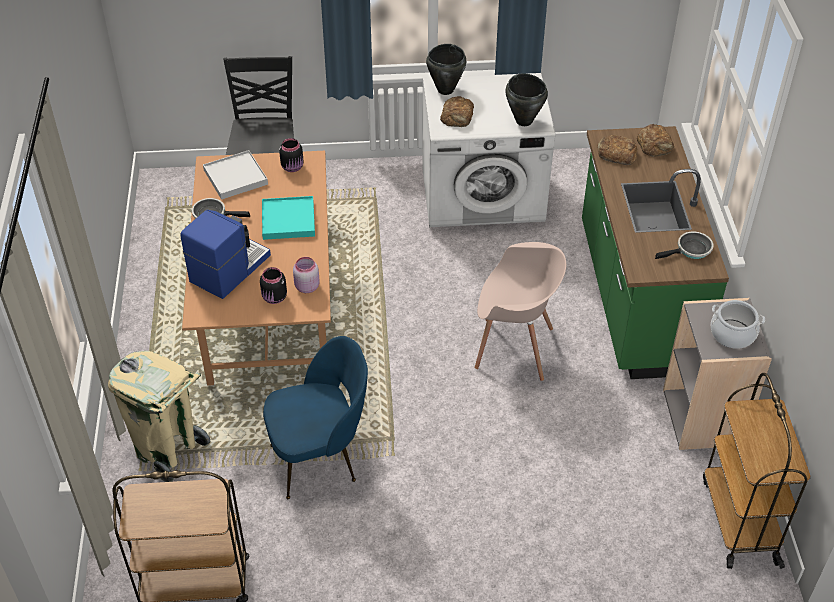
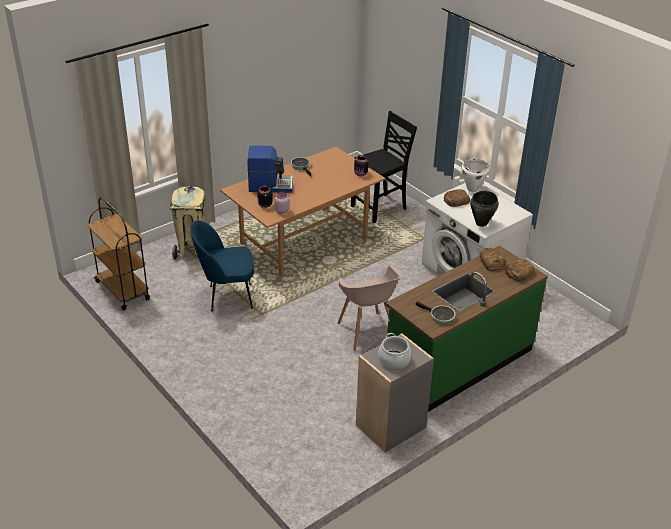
camera: 55 degrees right, 10 degrees down
(235, 177) = (334, 162): white tray -> none
(288, 220) = (321, 188): turquoise tray -> none
(321, 461) = (226, 297): blue chair -> blue chair turned 135 degrees clockwise
(445, 90) = (472, 189): black cooking pot -> white cooking pot
(739, 519) = (325, 470): brown cart -> none

